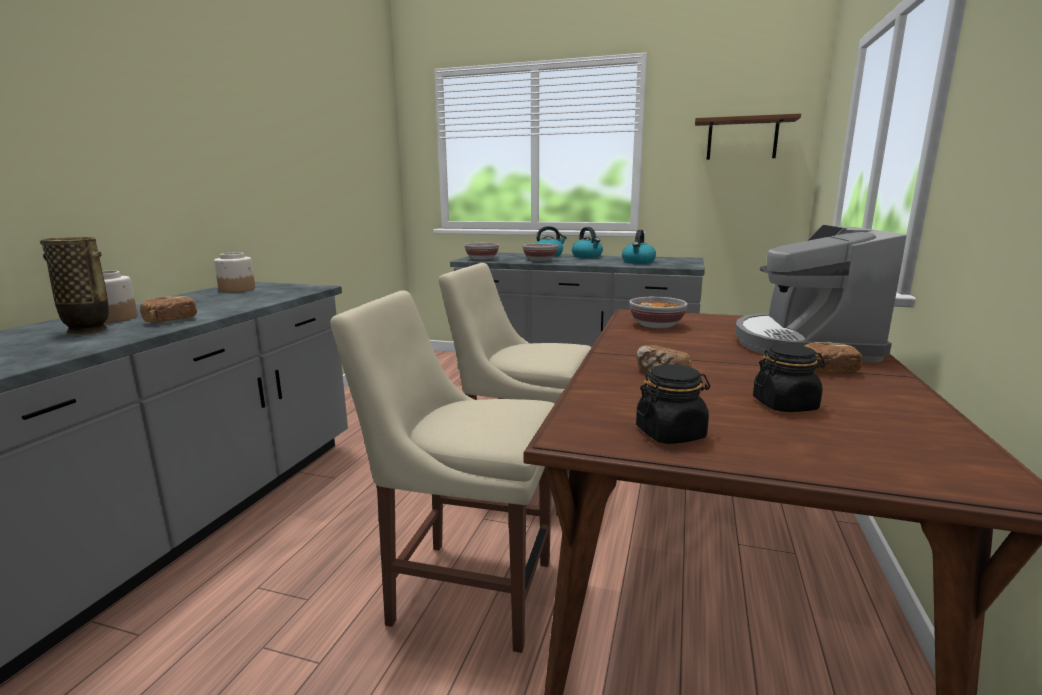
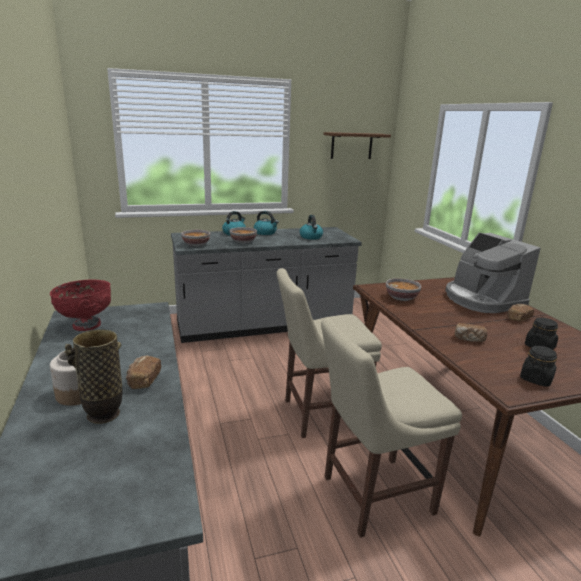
camera: 35 degrees left, 5 degrees up
(237, 289) = (86, 325): jar -> red bowl

